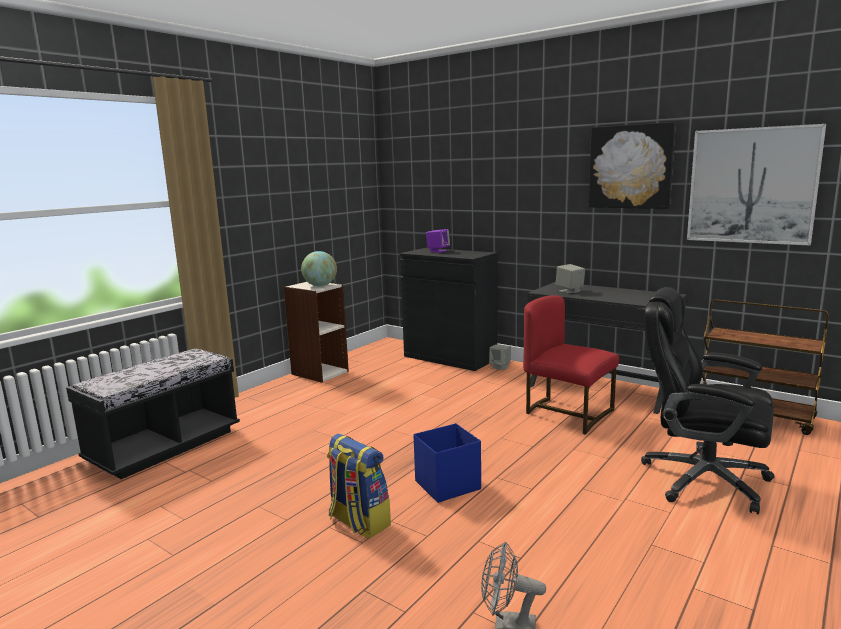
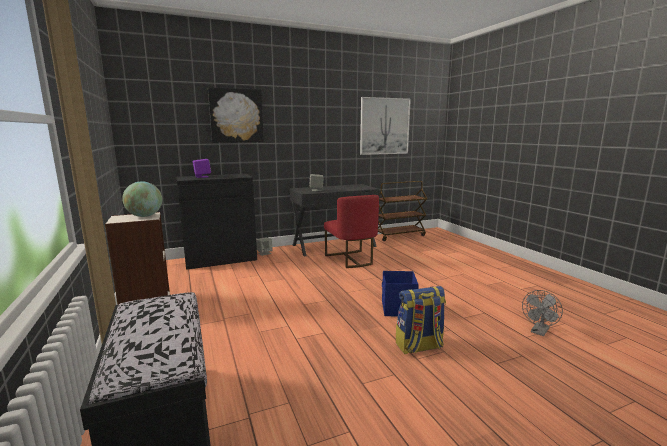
camera: 60 degrees left, 0 degrees up
(567, 413) = (350, 259): red chair -> red chair turned 90 degrees counterclockwise
(630, 167) = (330, 114): picture -> picture (236, 115)
(701, 479) = (442, 260): black office chair -> none

